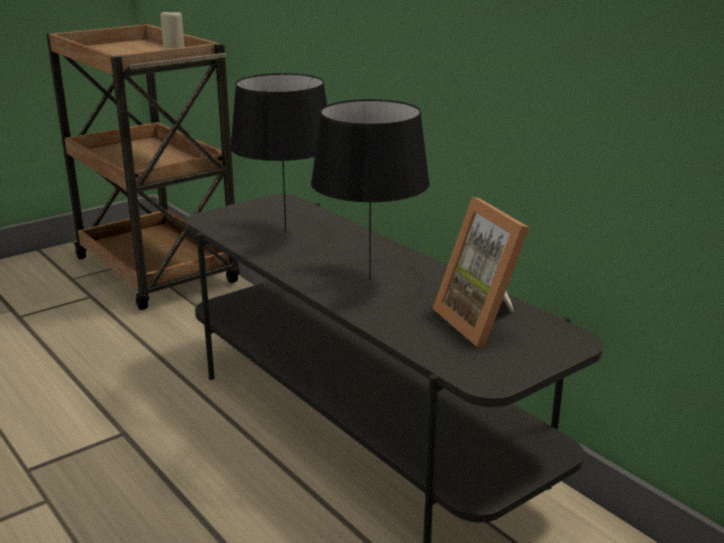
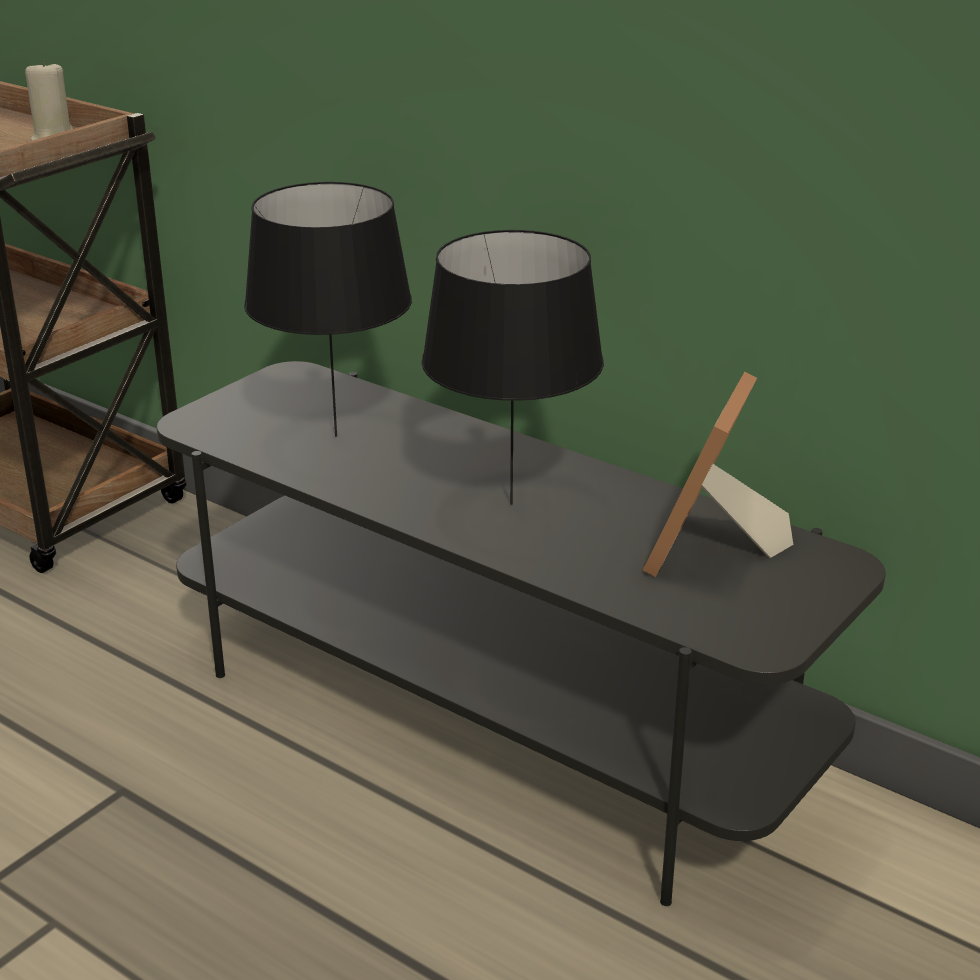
camera: 15 degrees left, 5 degrees up
(485, 322) = (711, 552): picture frame -> picture frame turned 60 degrees clockwise

